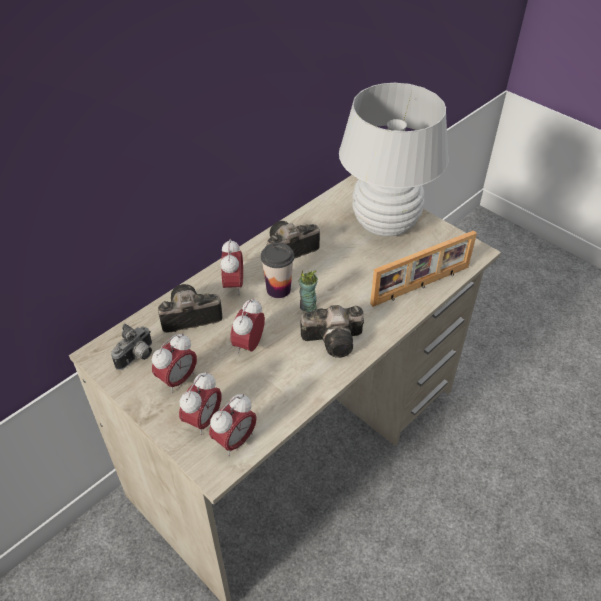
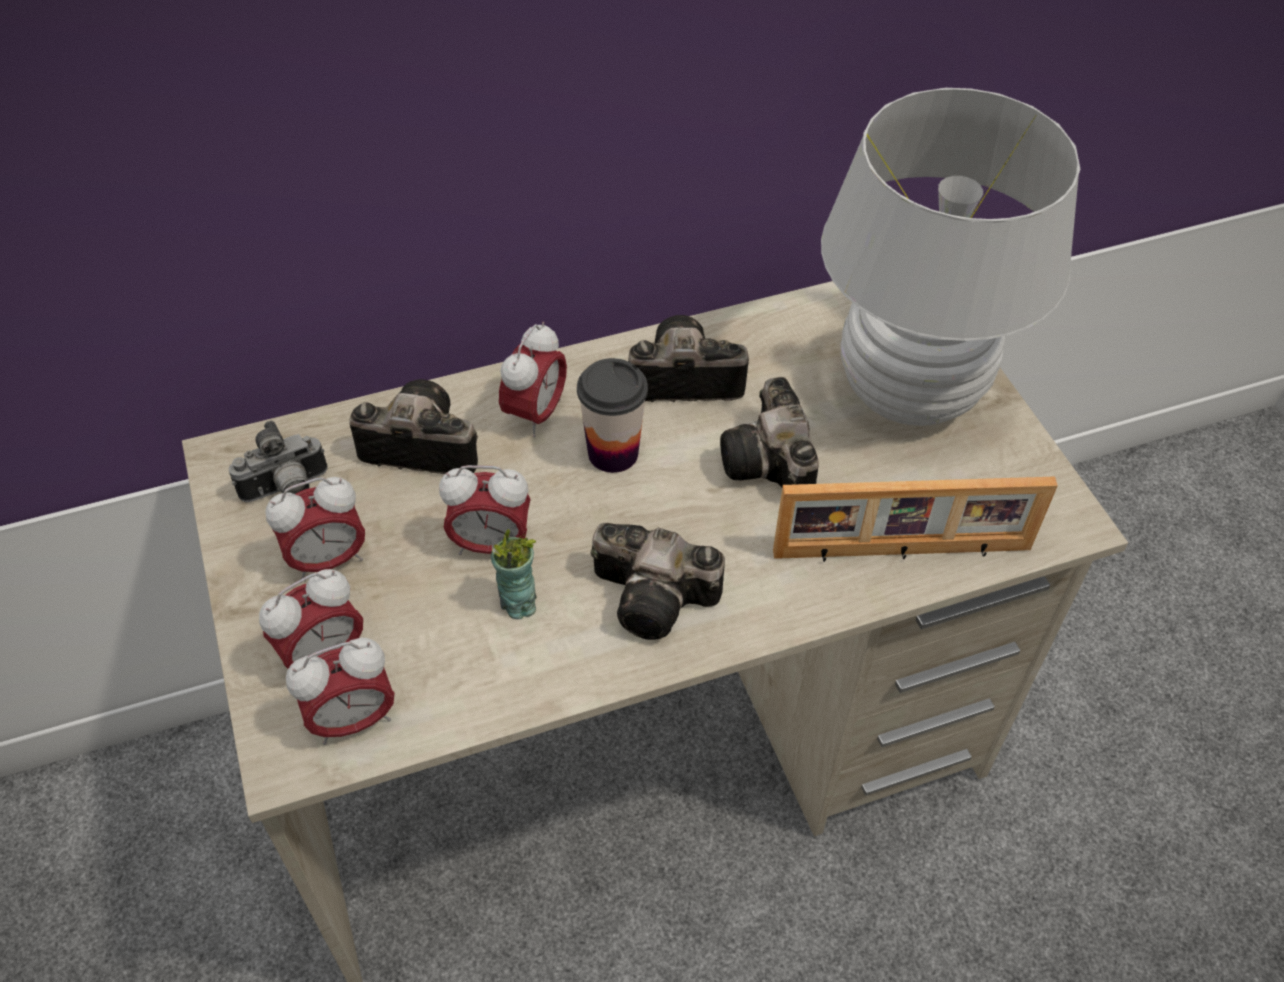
camera: 25 degrees right, 5 degrees up
(249, 345) = (491, 544): alarm clock -> alarm clock turned 135 degrees counterclockwise
(307, 306) = (646, 509): cup -> cup (518, 603)
(348, 271) = (771, 466): none -> camera

